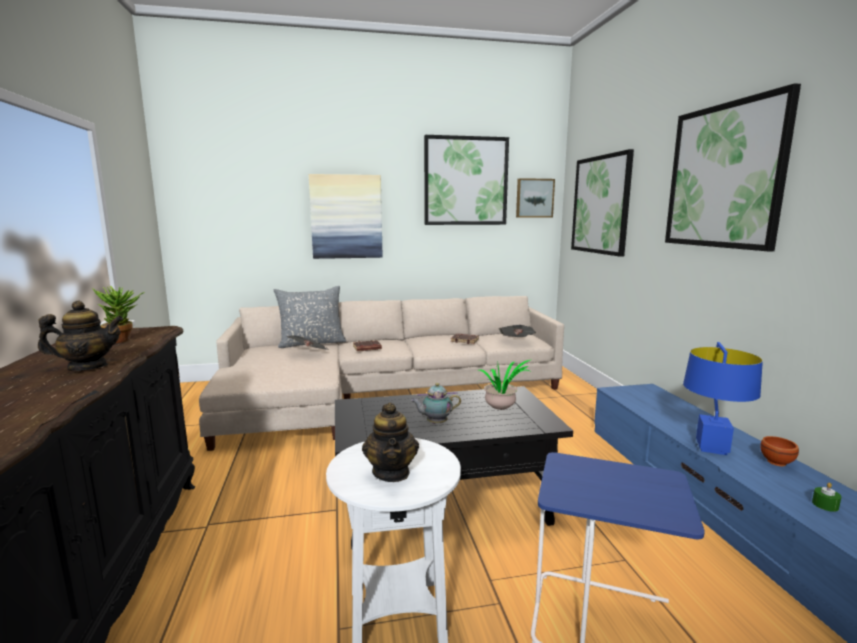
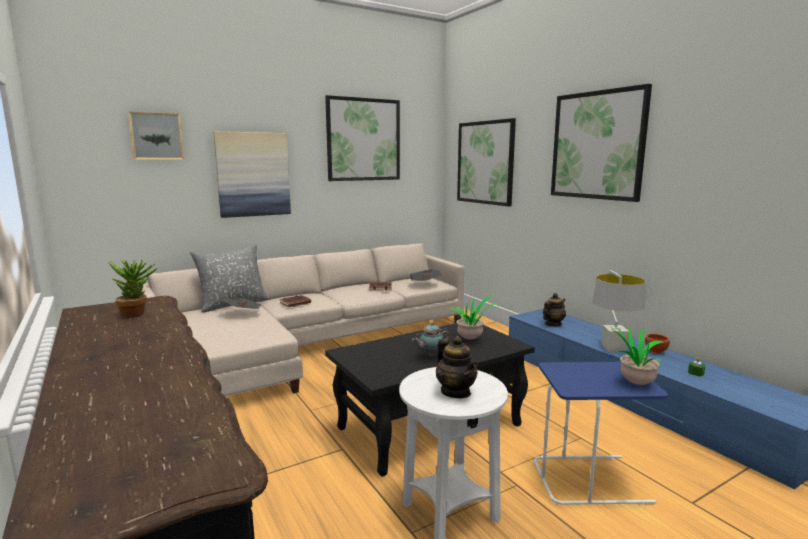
camera: 20 degrees left, 0 degrees up
(87, 367) = (153, 340): teapot -> teapot (552, 324)
(534, 198) = (421, 155): picture -> picture (156, 136)
(662, 505) = (634, 383): none -> potted plant
(712, 448) = (613, 348): blue table lamp -> grey table lamp

